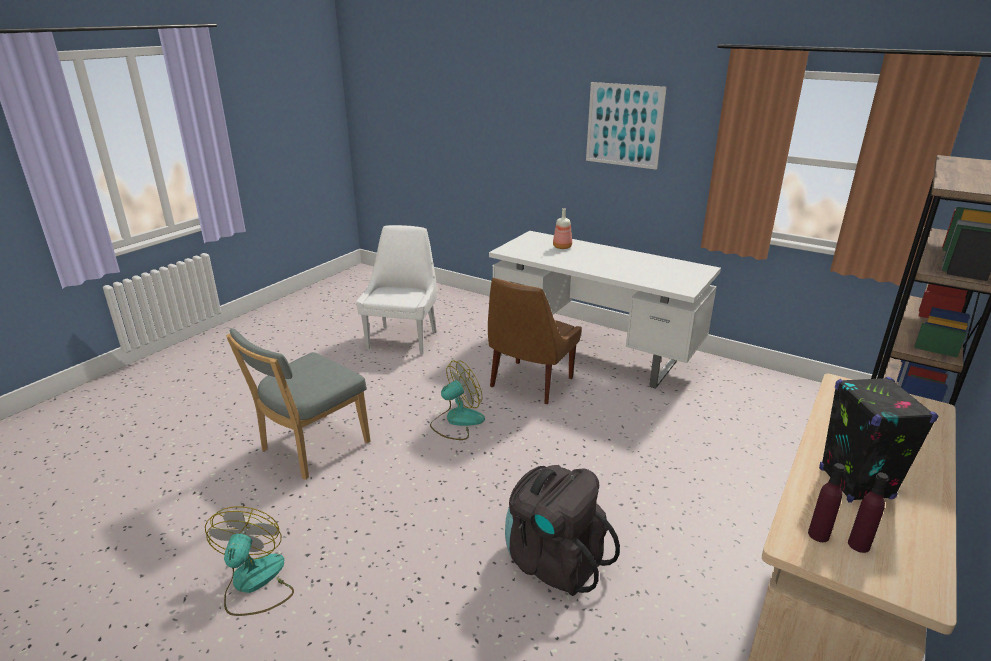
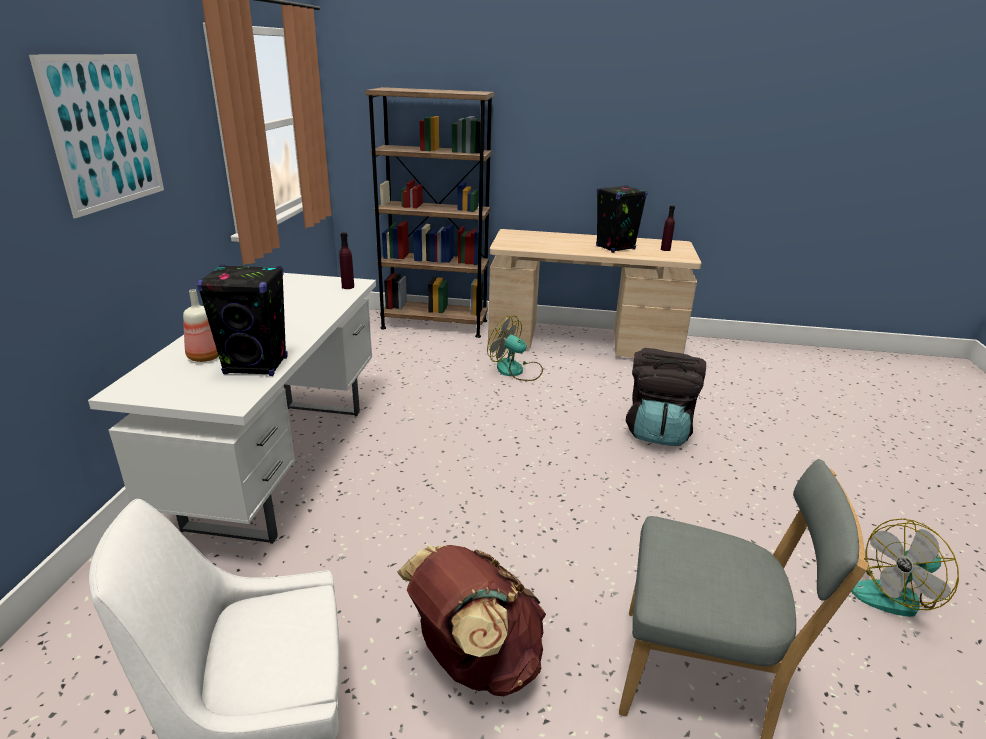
camera: 115 degrees left, 0 degrees up
(390, 386) = (475, 660): none -> brown backpack
(457, 421) = (520, 542): fan -> fan (516, 371)
(529, 384) = (390, 501): brown chair -> none
(542, 256) = (256, 366): none -> black speaker
(818, 535) = (670, 254): purple bottle -> purple bottle (348, 287)

